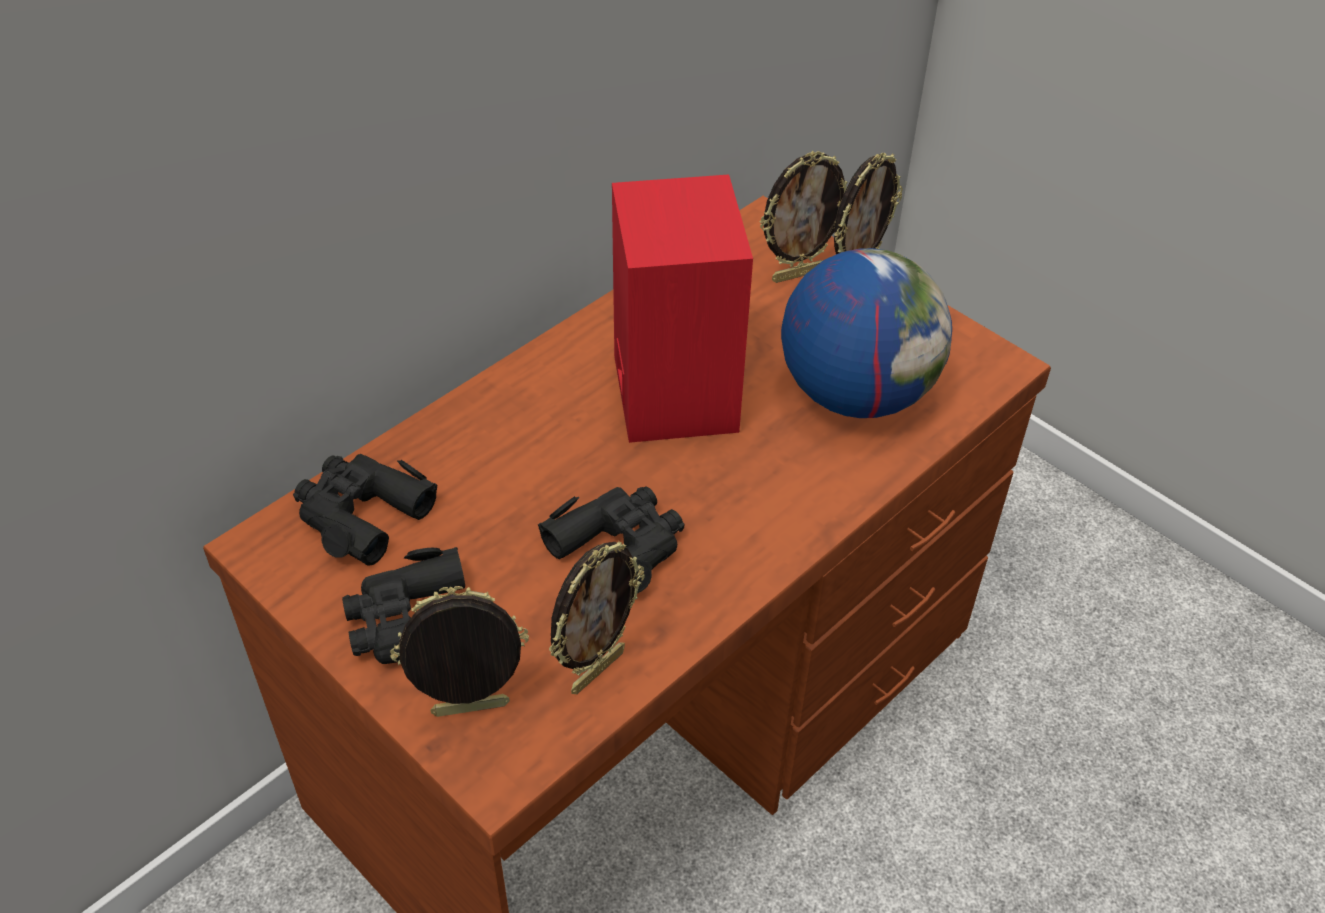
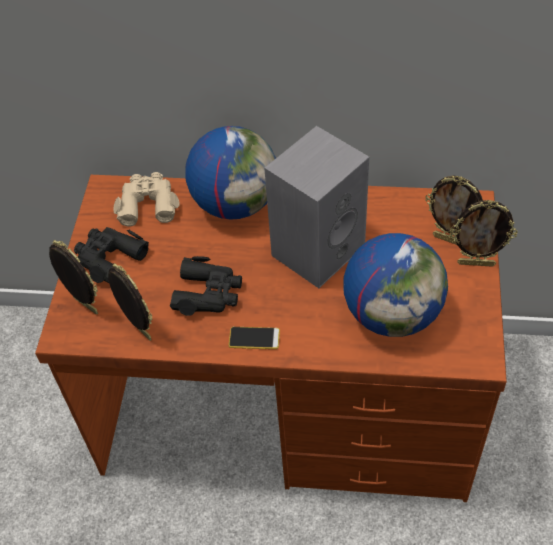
camera: 55 degrees right, 5 degrees up
(361, 513) = (147, 204): black binoculars -> beige binoculars
(489, 420) = (235, 203): none -> globe
(596, 670) = (138, 330): picture frame -> picture frame turned 135 degrees counterclockwise
(671, 391) = (318, 248): red speaker -> grey speaker
(753, 547) = (254, 338): none -> phone

